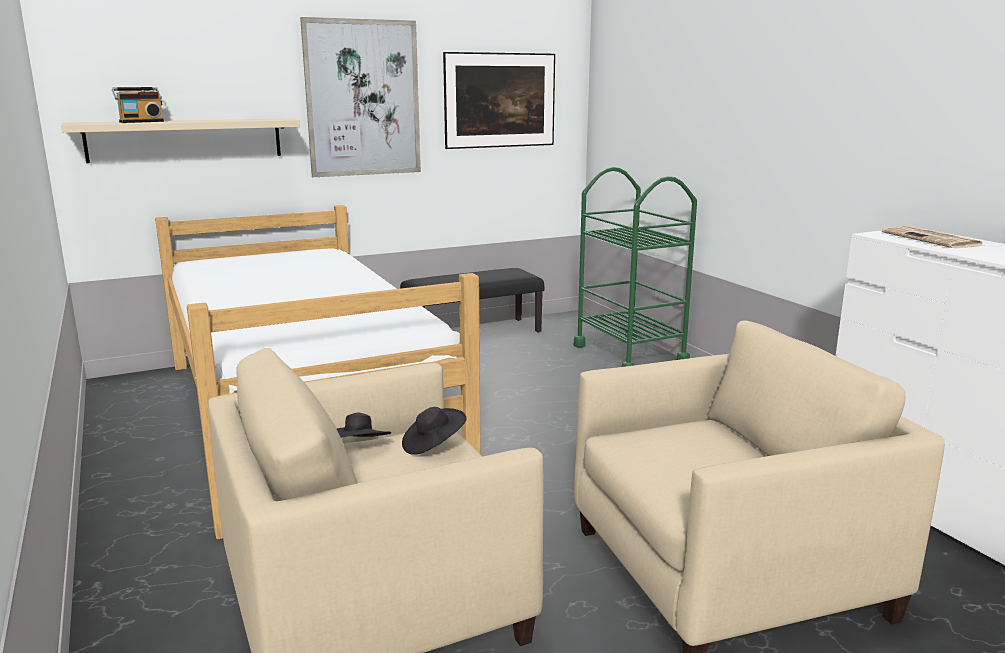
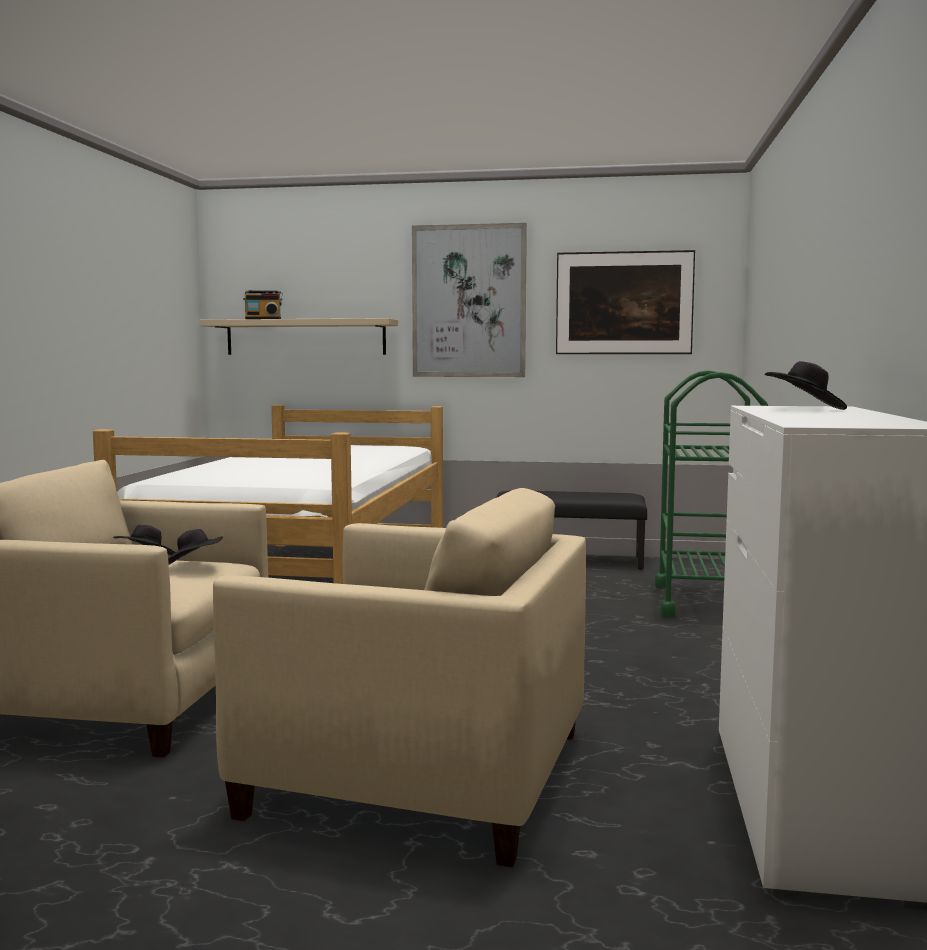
camera: 35 degrees right, 10 degrees down
(932, 239) = (805, 409): newspaper -> black hat

